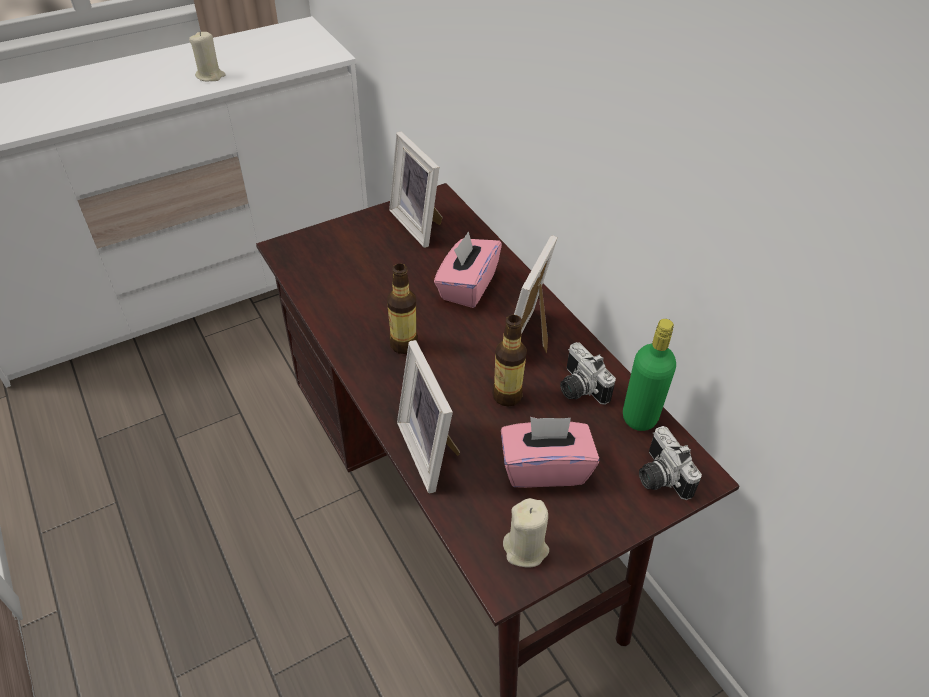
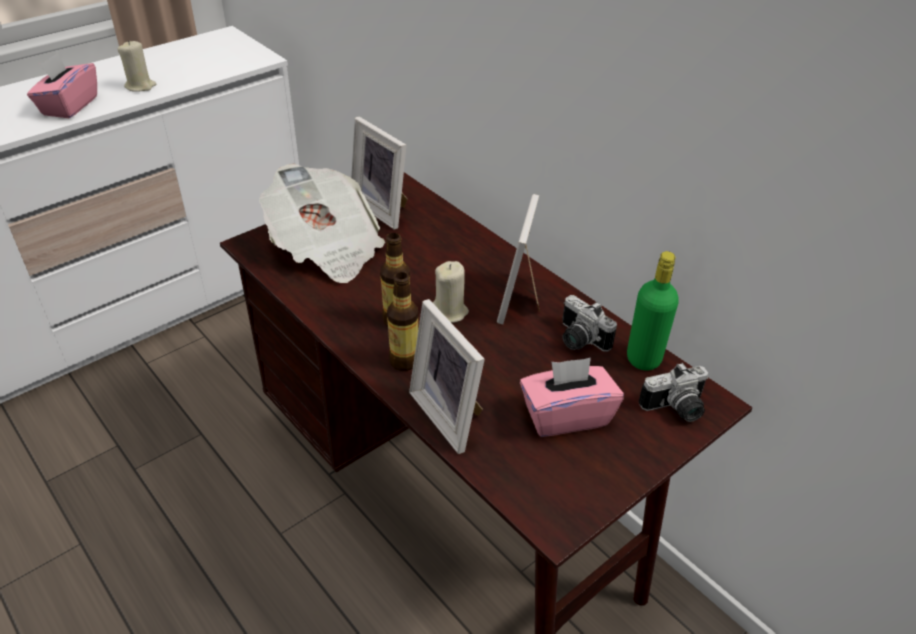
camera: 10 degrees left, 5 degrees down
(354, 261) = (326, 248): none -> newspaper
(467, 286) = (446, 260): pink tissue box -> pink tissue box (69, 106)
(507, 396) = (511, 355): bottle -> bottle (404, 361)
(526, 548) = (567, 492): beige candle -> beige candle (450, 312)
(658, 477) = (676, 409): camera -> camera turned 75 degrees counterclockwise

